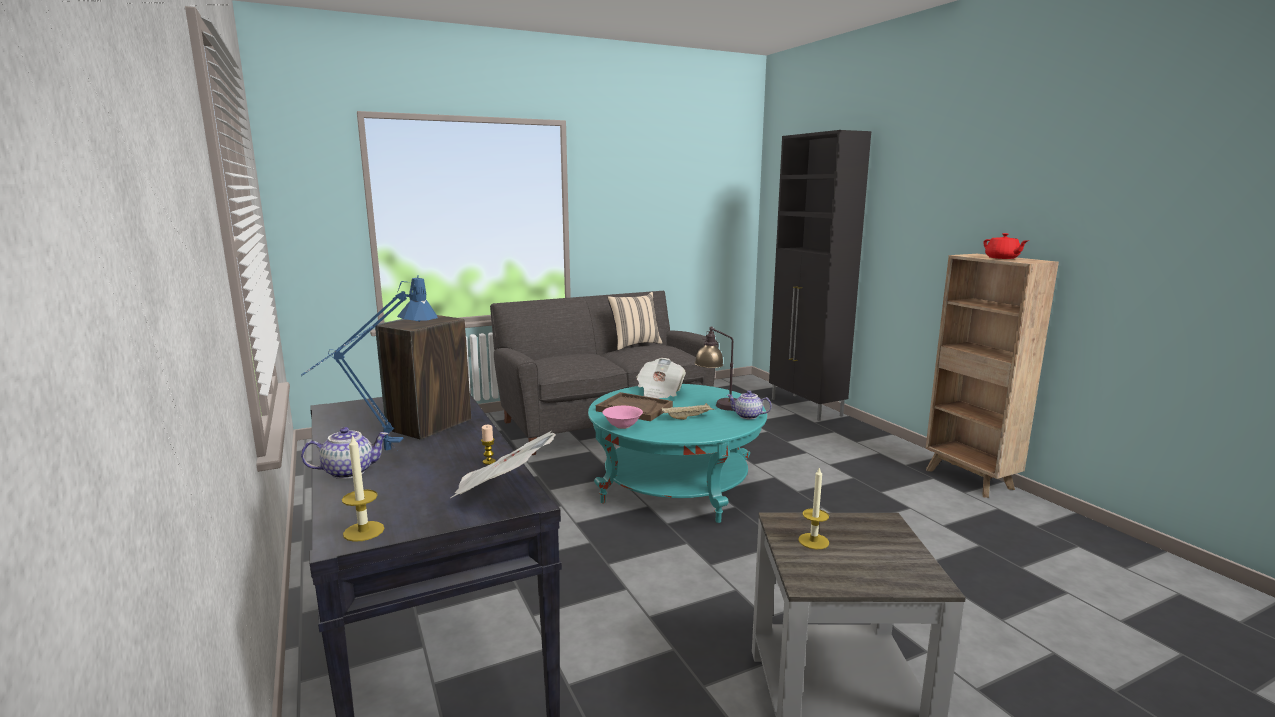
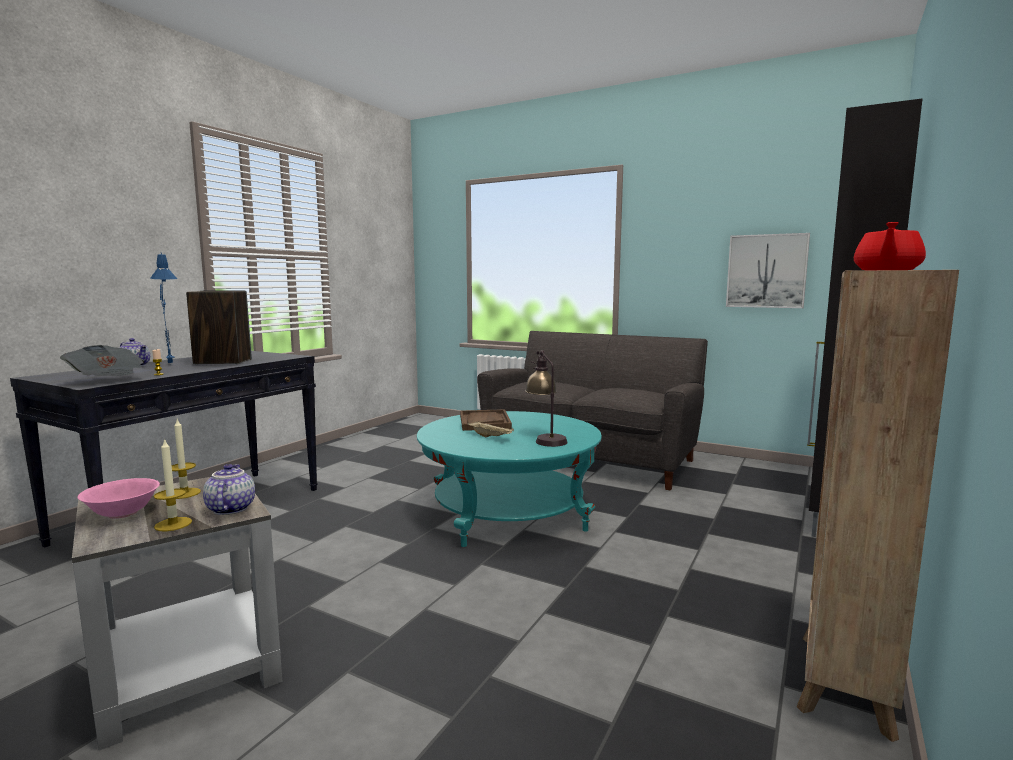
camera: 55 degrees right, 5 degrees down
(363, 531) = (47, 376): candle -> candle (173, 524)
(622, 426) = (438, 427): pink bowl -> pink bowl (122, 513)
(634, 345) = (632, 387): beige pillow -> none
(659, 392) = (541, 420): newspaper -> none
(688, 228) = (766, 271): none -> picture
(747, 416) = (532, 451): teapot -> teapot (229, 509)

